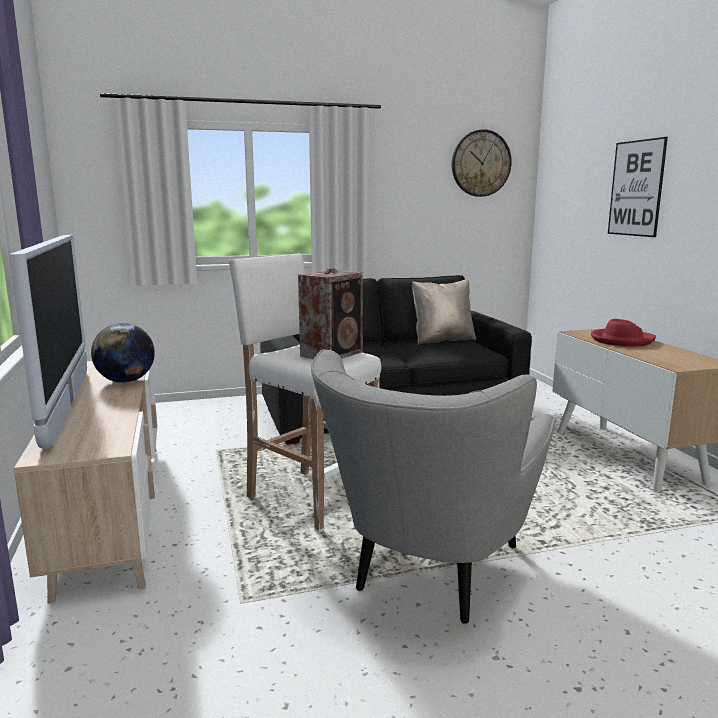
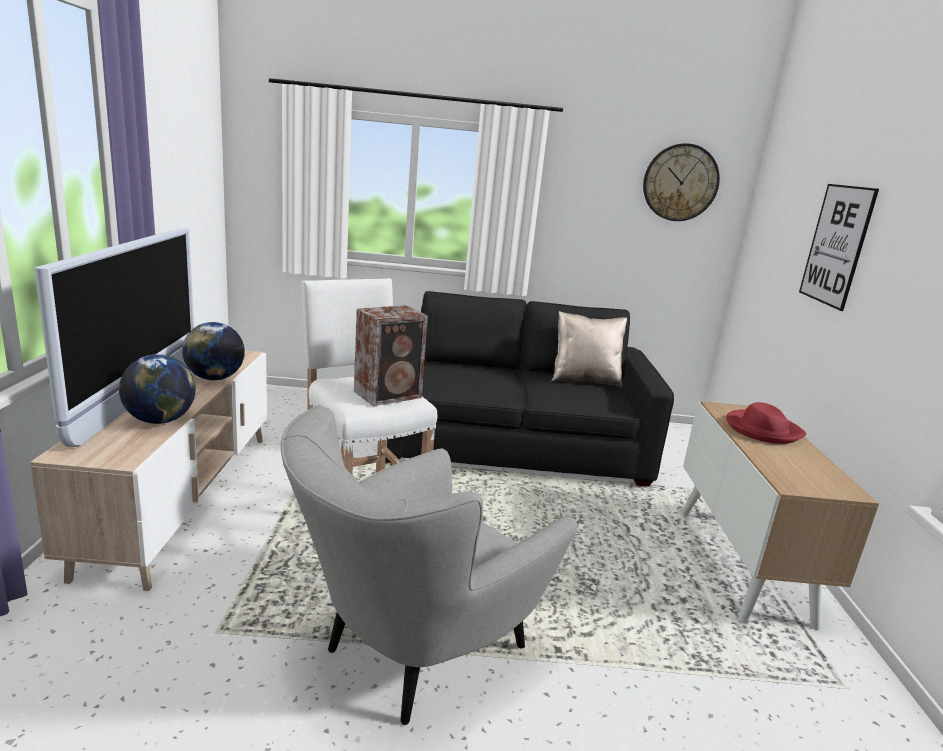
camera: 15 degrees right, 5 degrees up
(111, 417) = (160, 420): none -> globe

